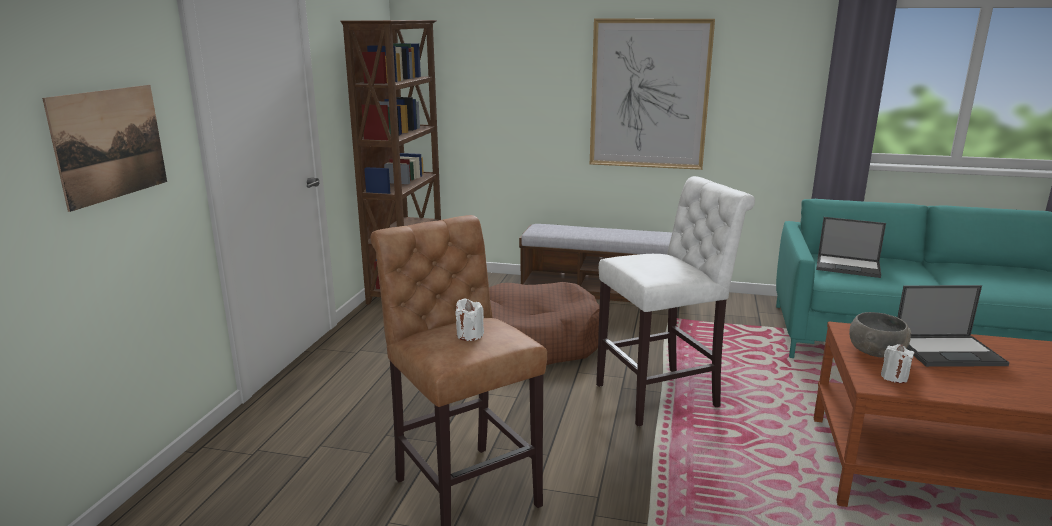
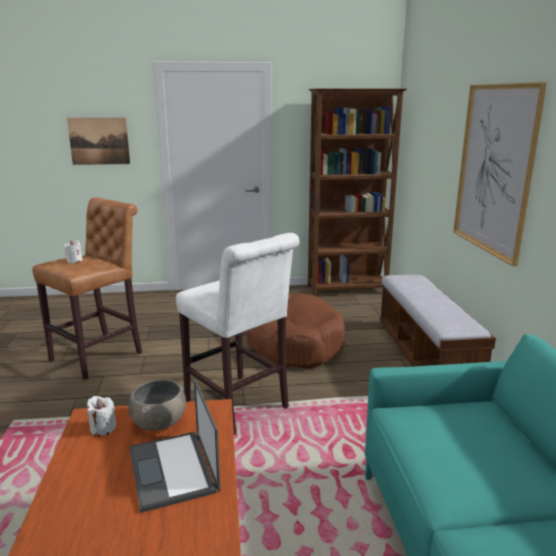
camera: 70 degrees right, 0 degrees up
(848, 266) = (463, 427): laptop -> none

